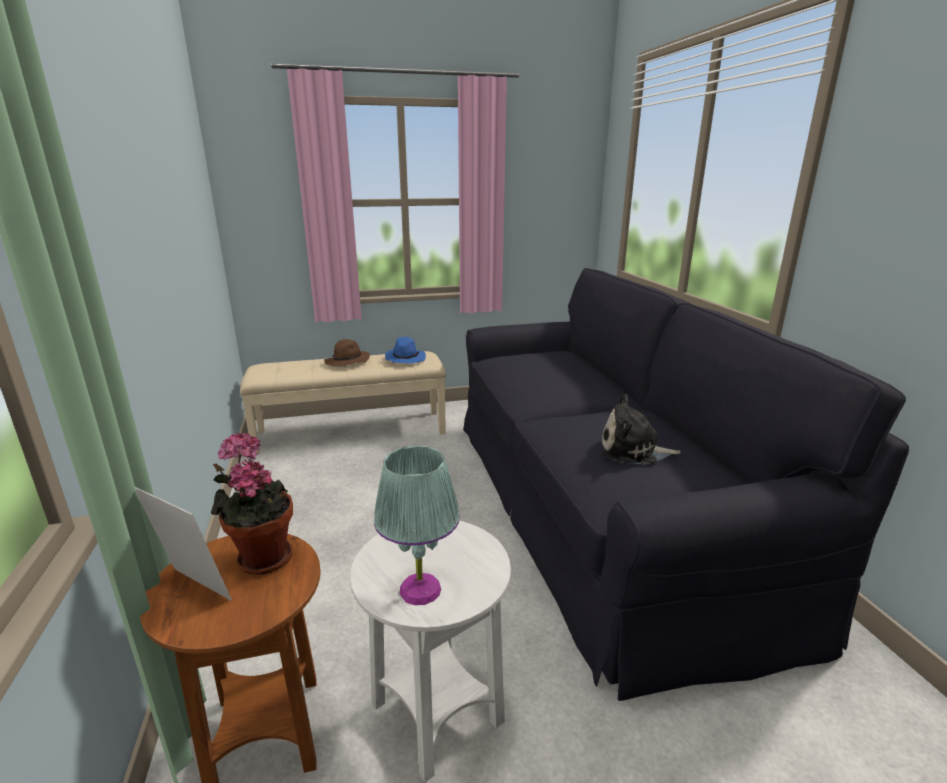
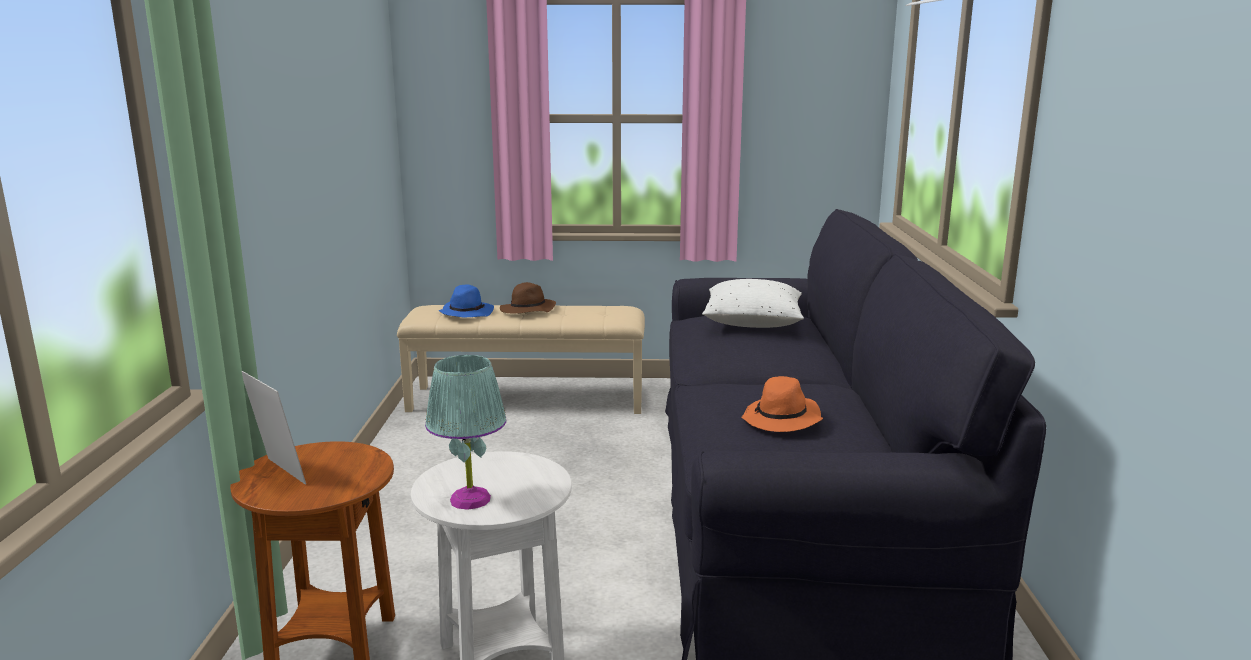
camera: 15 degrees right, 5 degrees down
(262, 557) = (344, 460): potted plant -> none
(405, 359) = (598, 312): blue hat -> blue hat (466, 313)
(541, 361) = (753, 323): none -> white pillow
(633, 450) = (782, 420): plush toy -> orange hat

